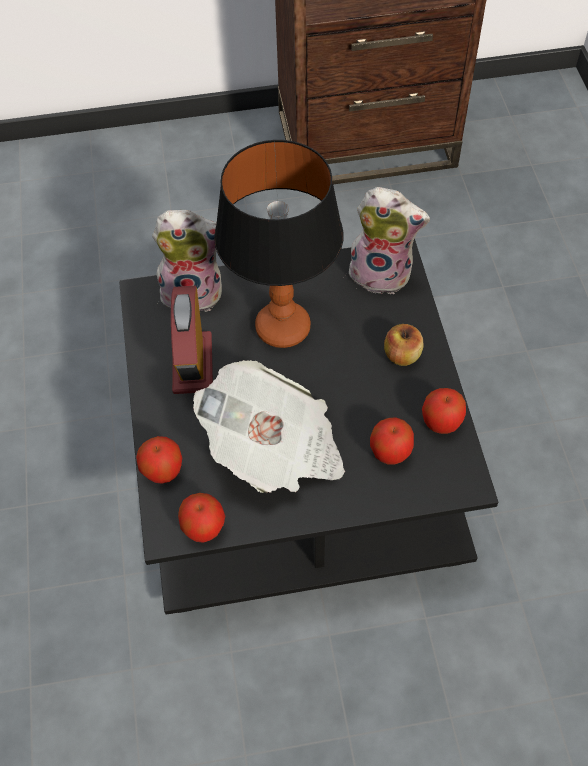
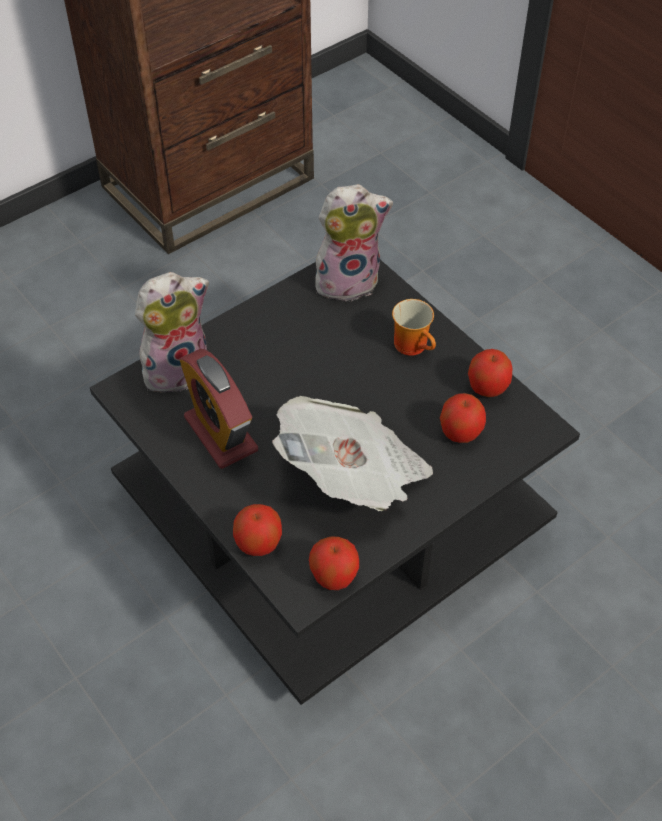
camera: 30 degrees left, 5 degrees down
(282, 328) = (287, 366): table lamp -> none
(402, 355) = (415, 345): apple -> mug

